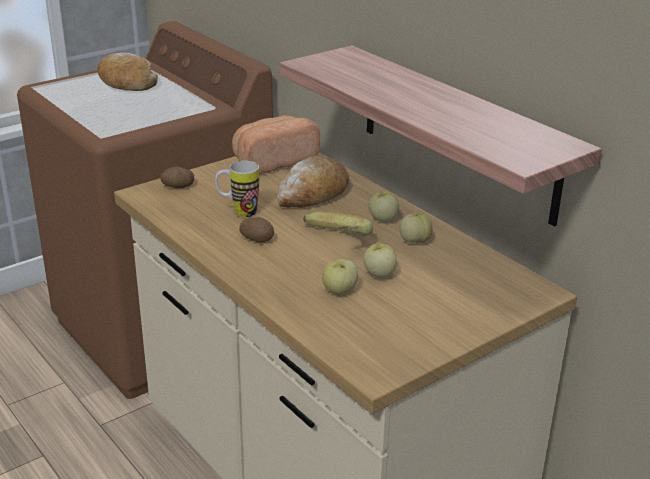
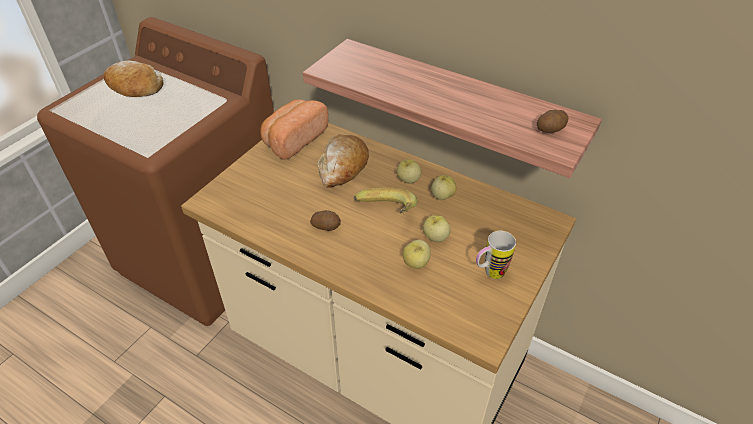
camera: 20 degrees left, 15 degrees up
(178, 187) = (232, 186): potato -> potato (550, 129)
(238, 212) = (296, 202): mug -> mug (489, 274)

